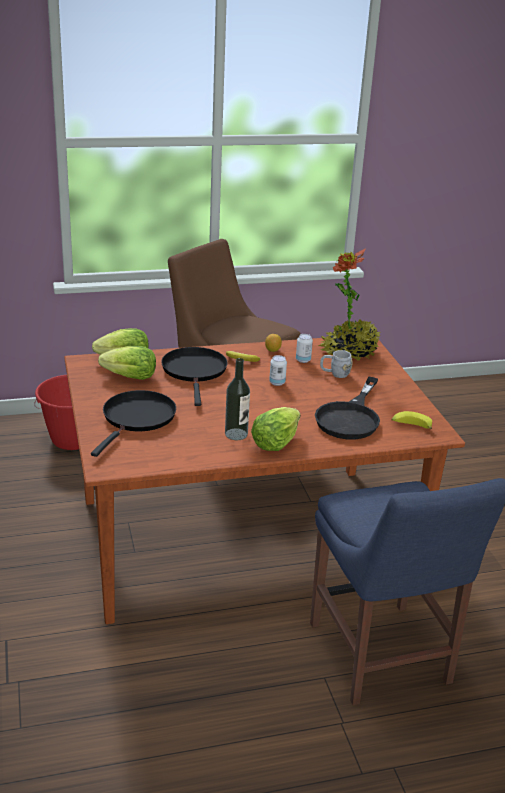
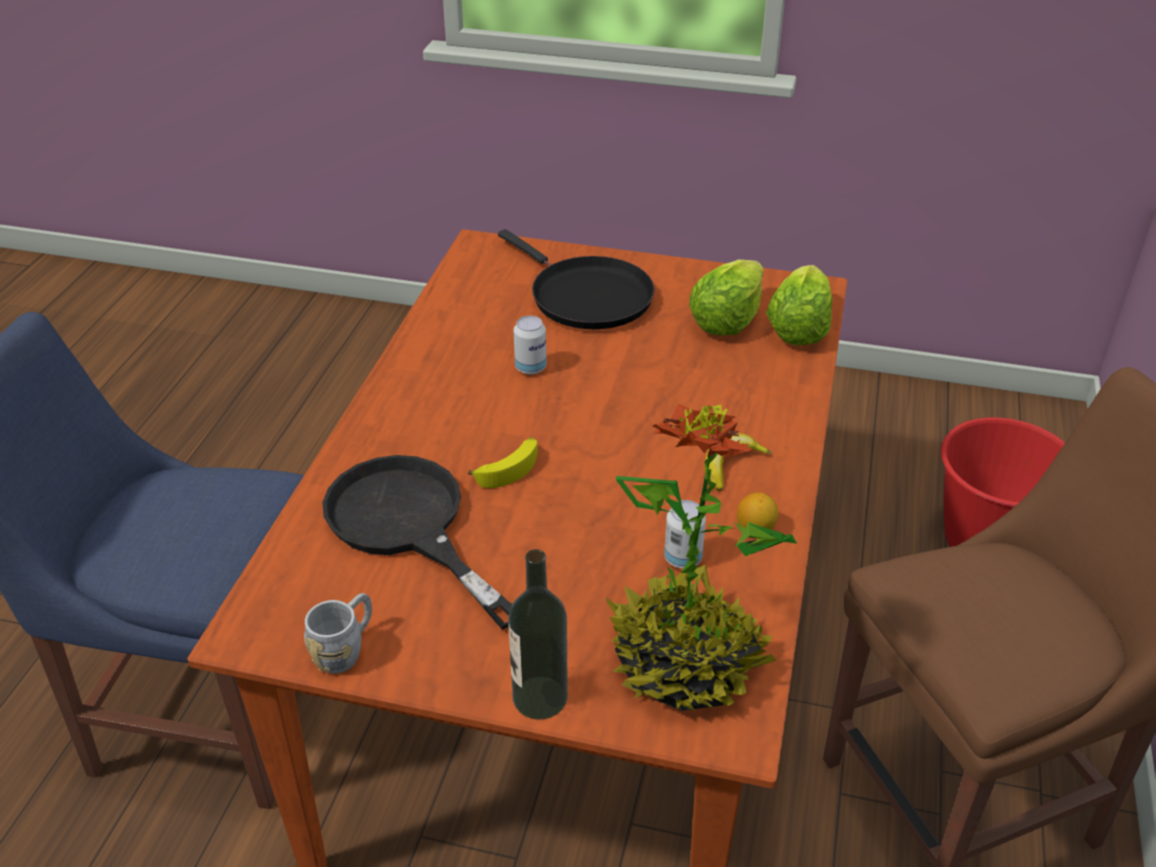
camera: 120 degrees right, 10 degrees up
(195, 371) = (711, 393): black frying pan -> none
(236, 434) = (466, 372): bottle -> bottle (540, 698)
(275, 443) = (408, 402): lettuce -> none
(277, 383) = (605, 480): can -> can (530, 368)
(335, 374) = (591, 584): grey mug -> grey mug (346, 649)
(411, 425) = (310, 601): banana -> banana (509, 468)

